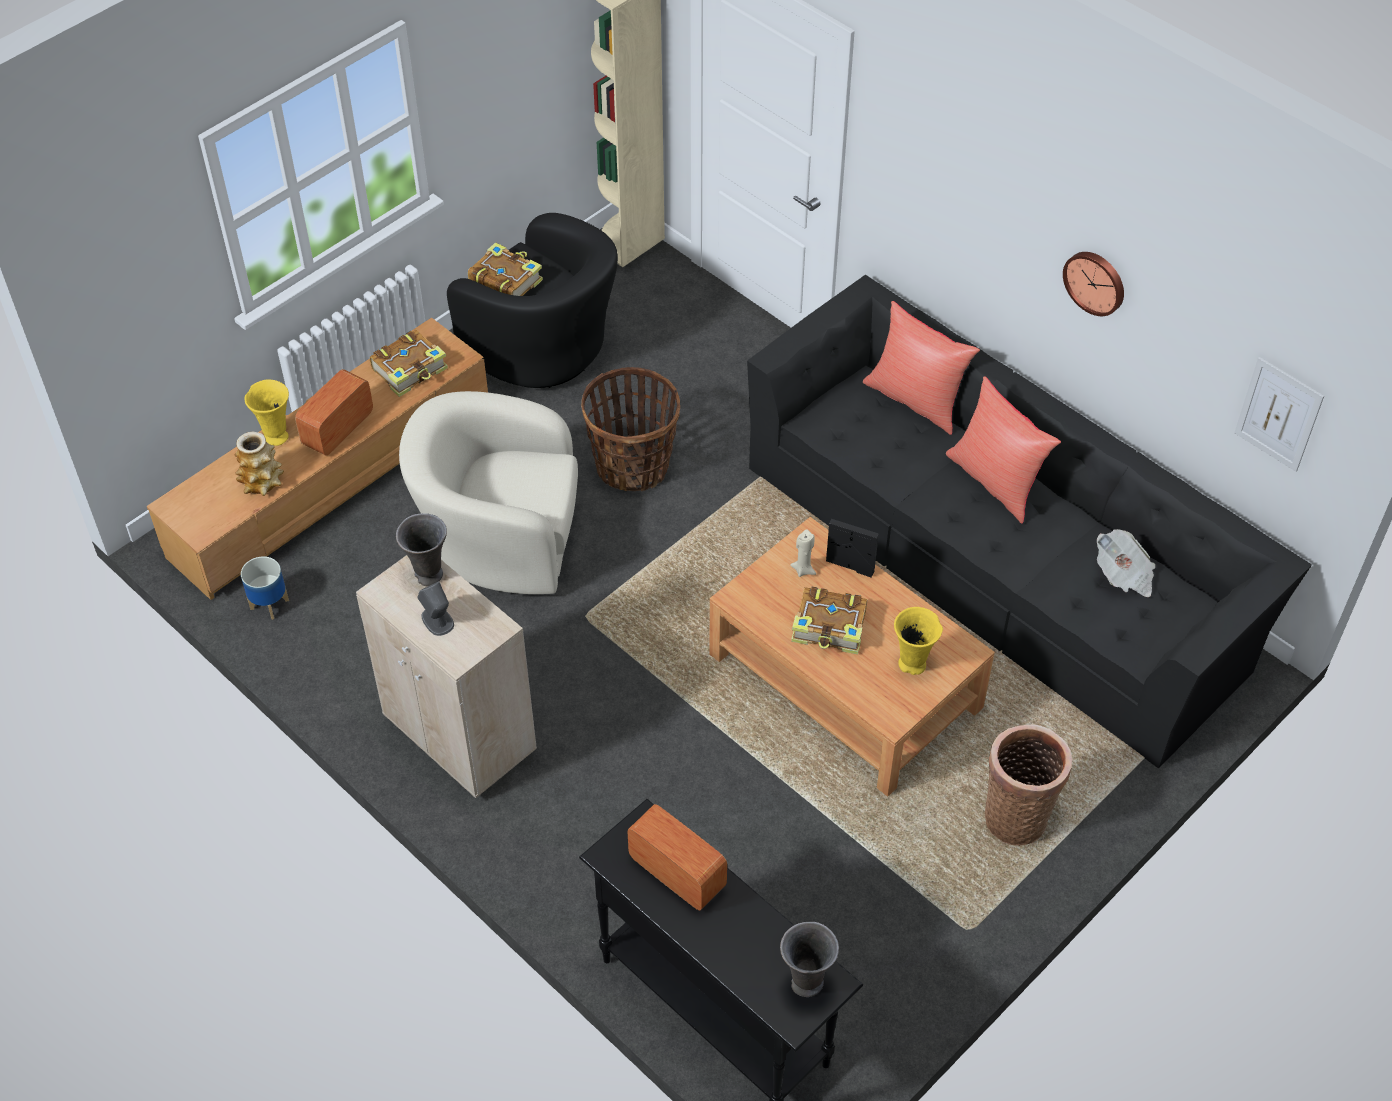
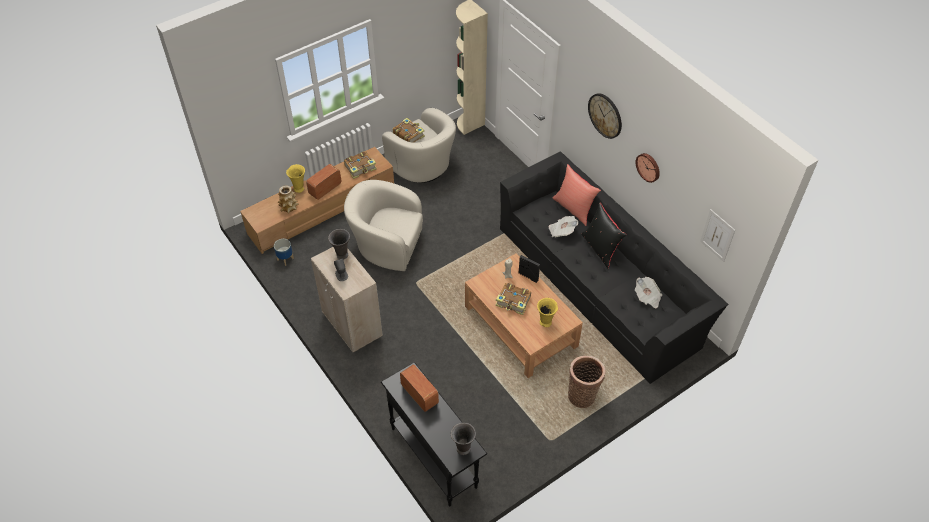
camera: 10 degrees right, 0 degrees up
(542, 352) = (422, 167): black armchair -> beige armchair
(633, 466) = (450, 221): basket -> none
(902, 454) = (562, 231): none -> newspaper
(978, 178) = (605, 115): none -> wall clock
(995, 481) = (600, 248): red pillow -> black pillow

